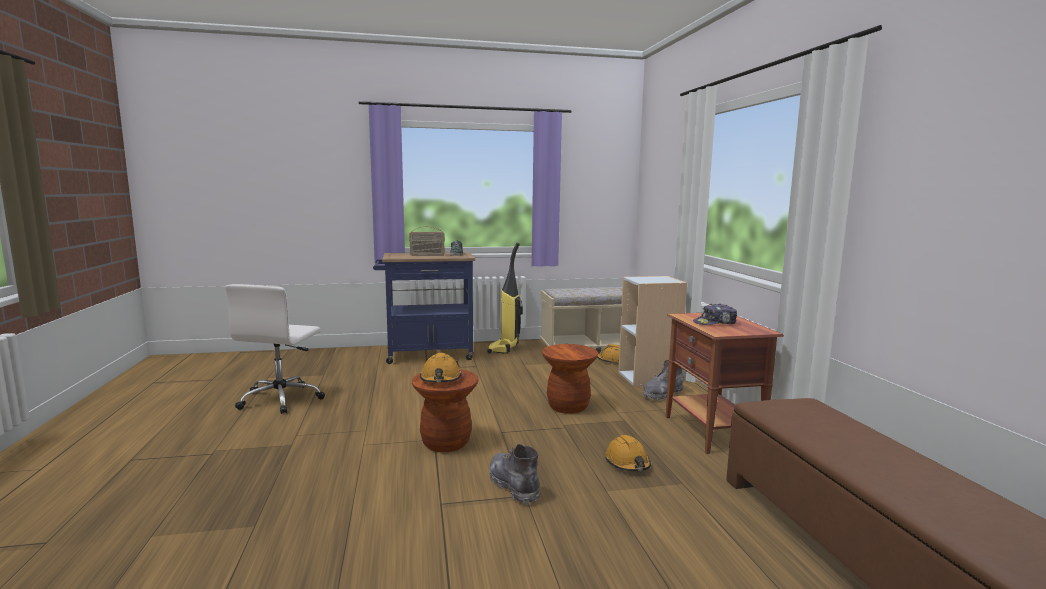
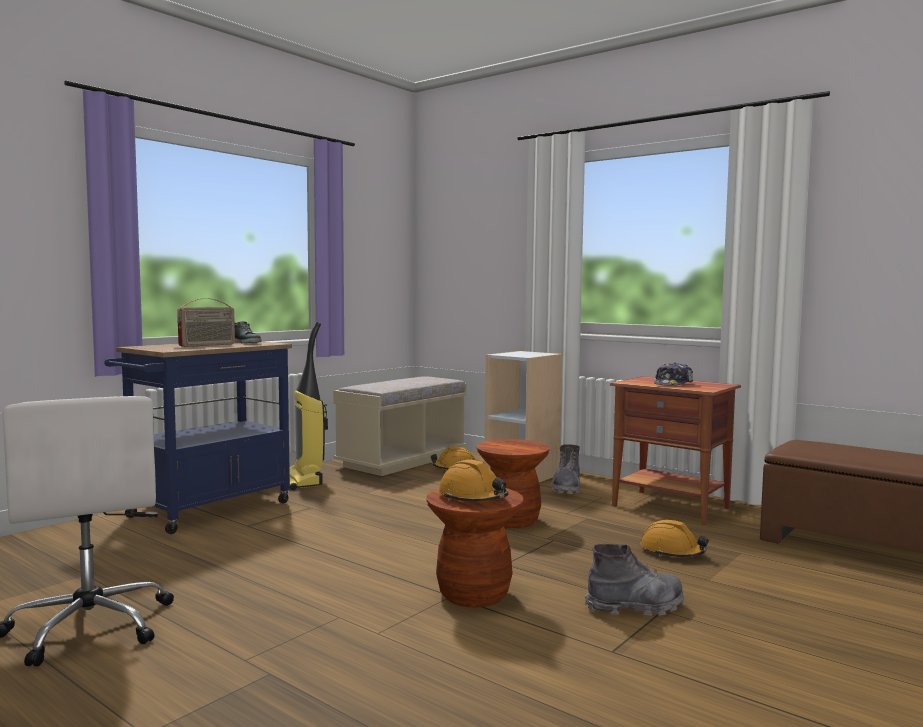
camera: 40 degrees left, 5 degrees down
(514, 486) = (635, 607): grey boot -> grey boot turned 150 degrees clockwise

